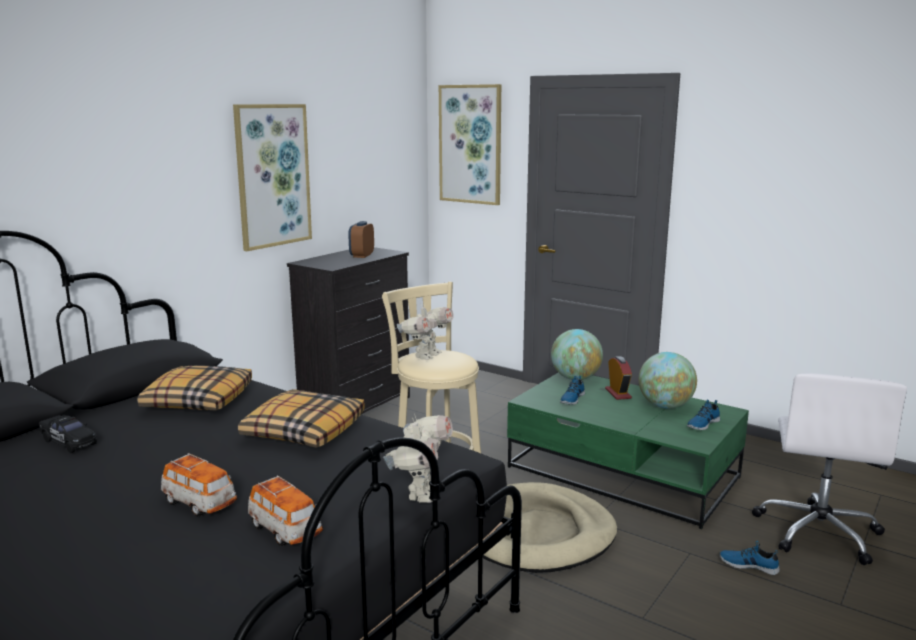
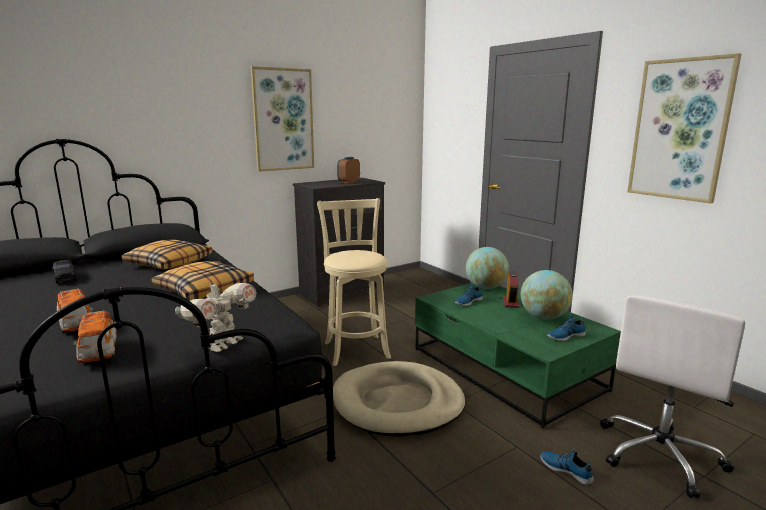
camera: 20 degrees right, 0 degrees up
(426, 356) = (349, 253): toy robot -> none
(470, 144) = (449, 105): picture -> picture (680, 130)

